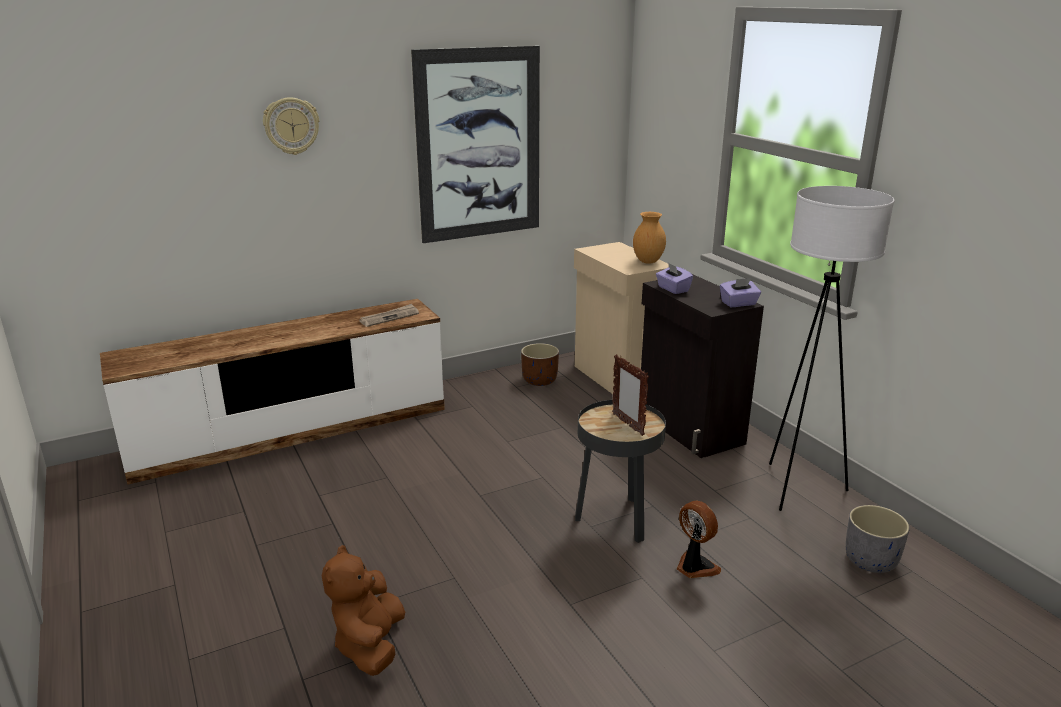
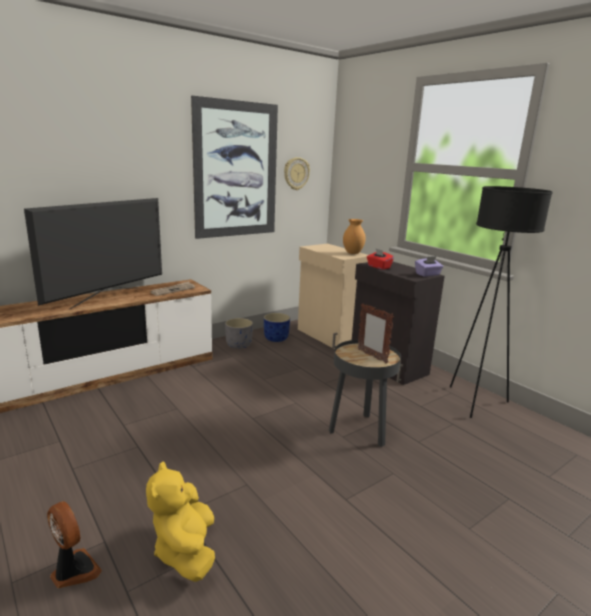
camera: 10 degrees left, 5 degrees down
(291, 126) = (100, 142): wall clock -> wall clock (296, 173)
(304, 330) = (107, 298): none -> television
(370, 645) = (186, 551): brown plush toy -> yellow plush toy
(540, 380) = (276, 338): brown planter -> blue planter
(672, 289) = (378, 267): purple tissue box -> red tissue box
(694, 567) = (428, 462): fan -> fan (73, 571)
(798, 488) = (475, 402): white floor lamp -> black floor lamp
(870, 560) = (546, 449): grey planter -> grey planter (239, 345)

